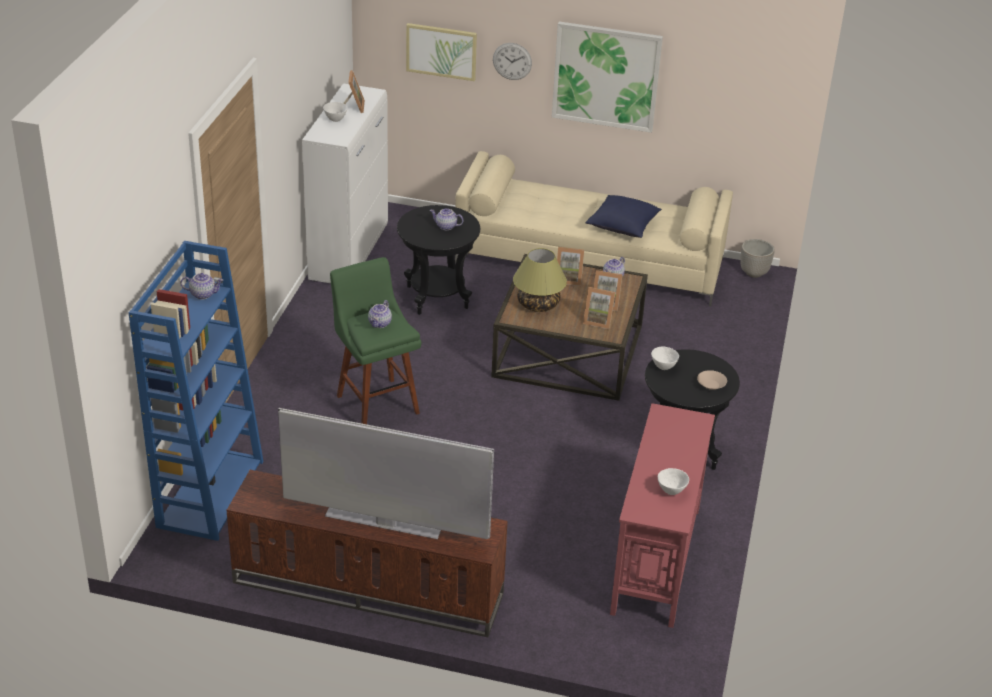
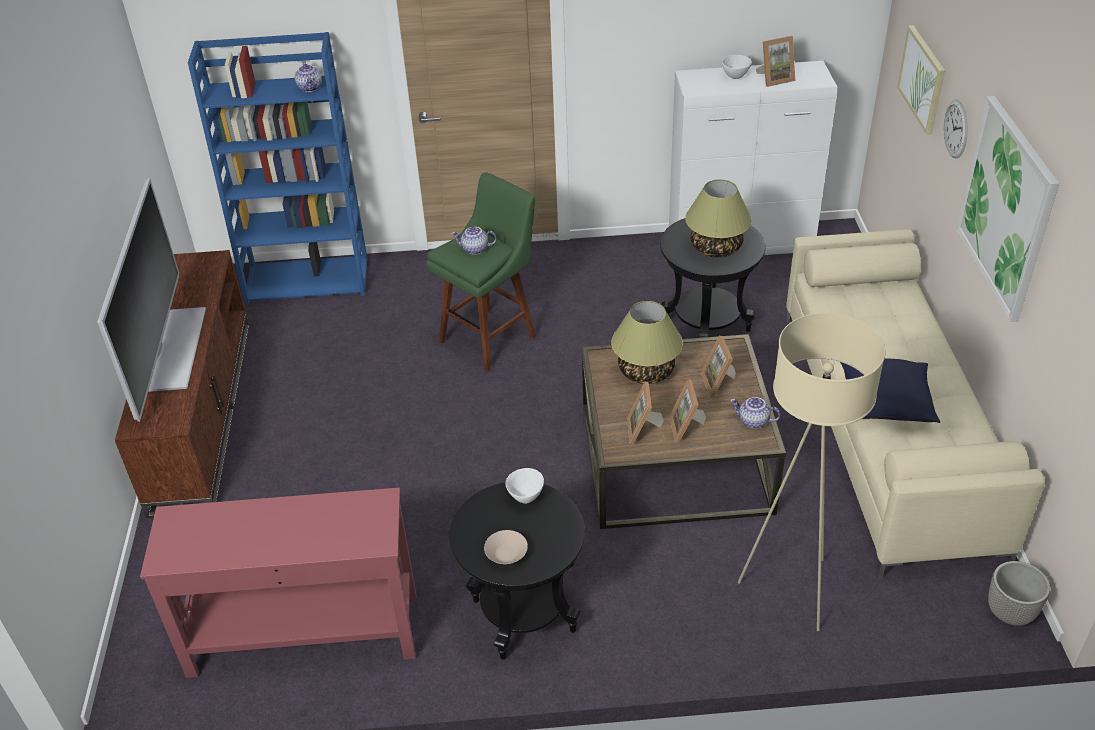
camera: 75 degrees right, 5 degrees up
(445, 226) = (716, 248): teapot -> table lamp
(671, 491) = (219, 543): white bowl -> none
(705, 340) = (791, 589): none -> beige floor lamp

